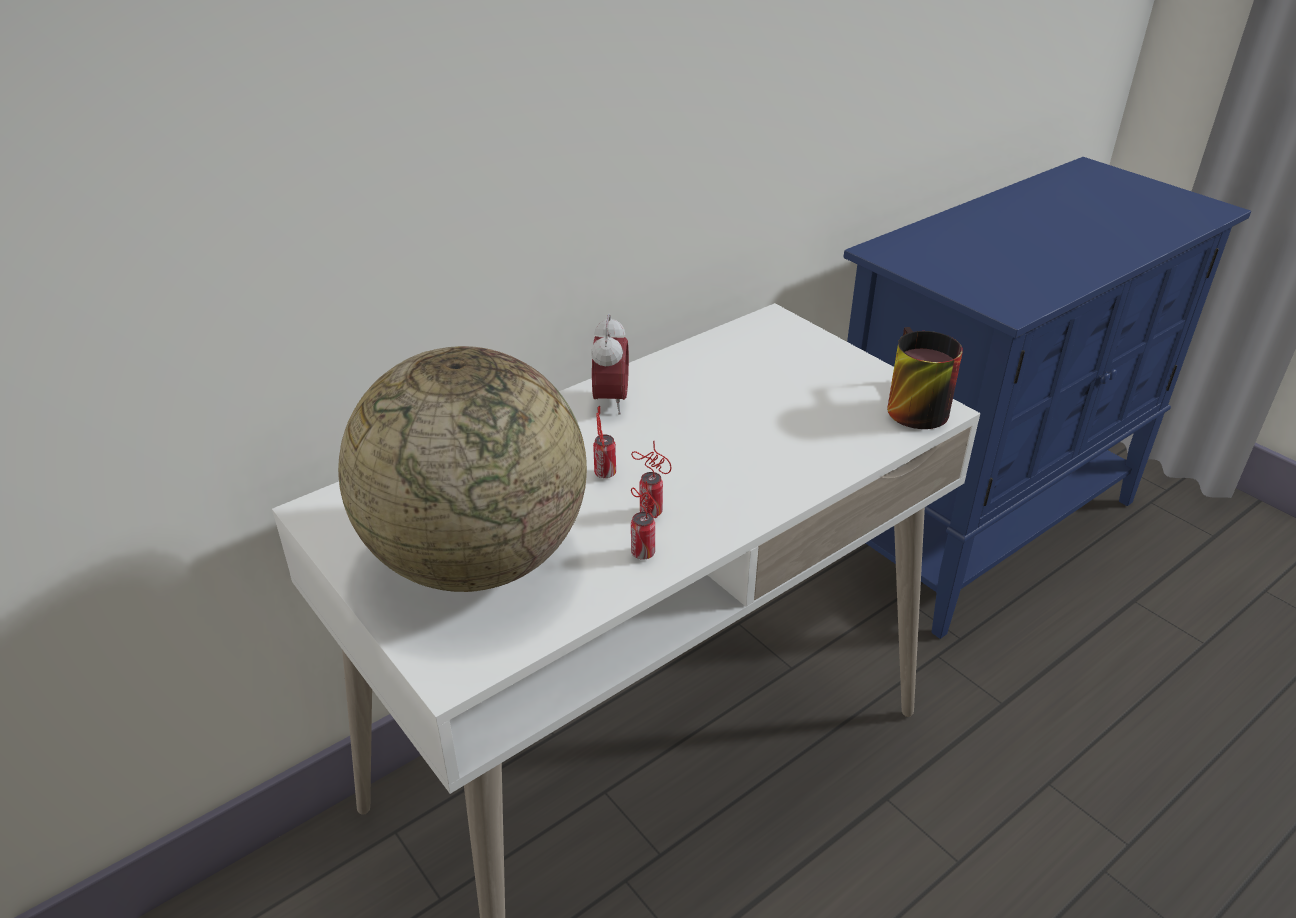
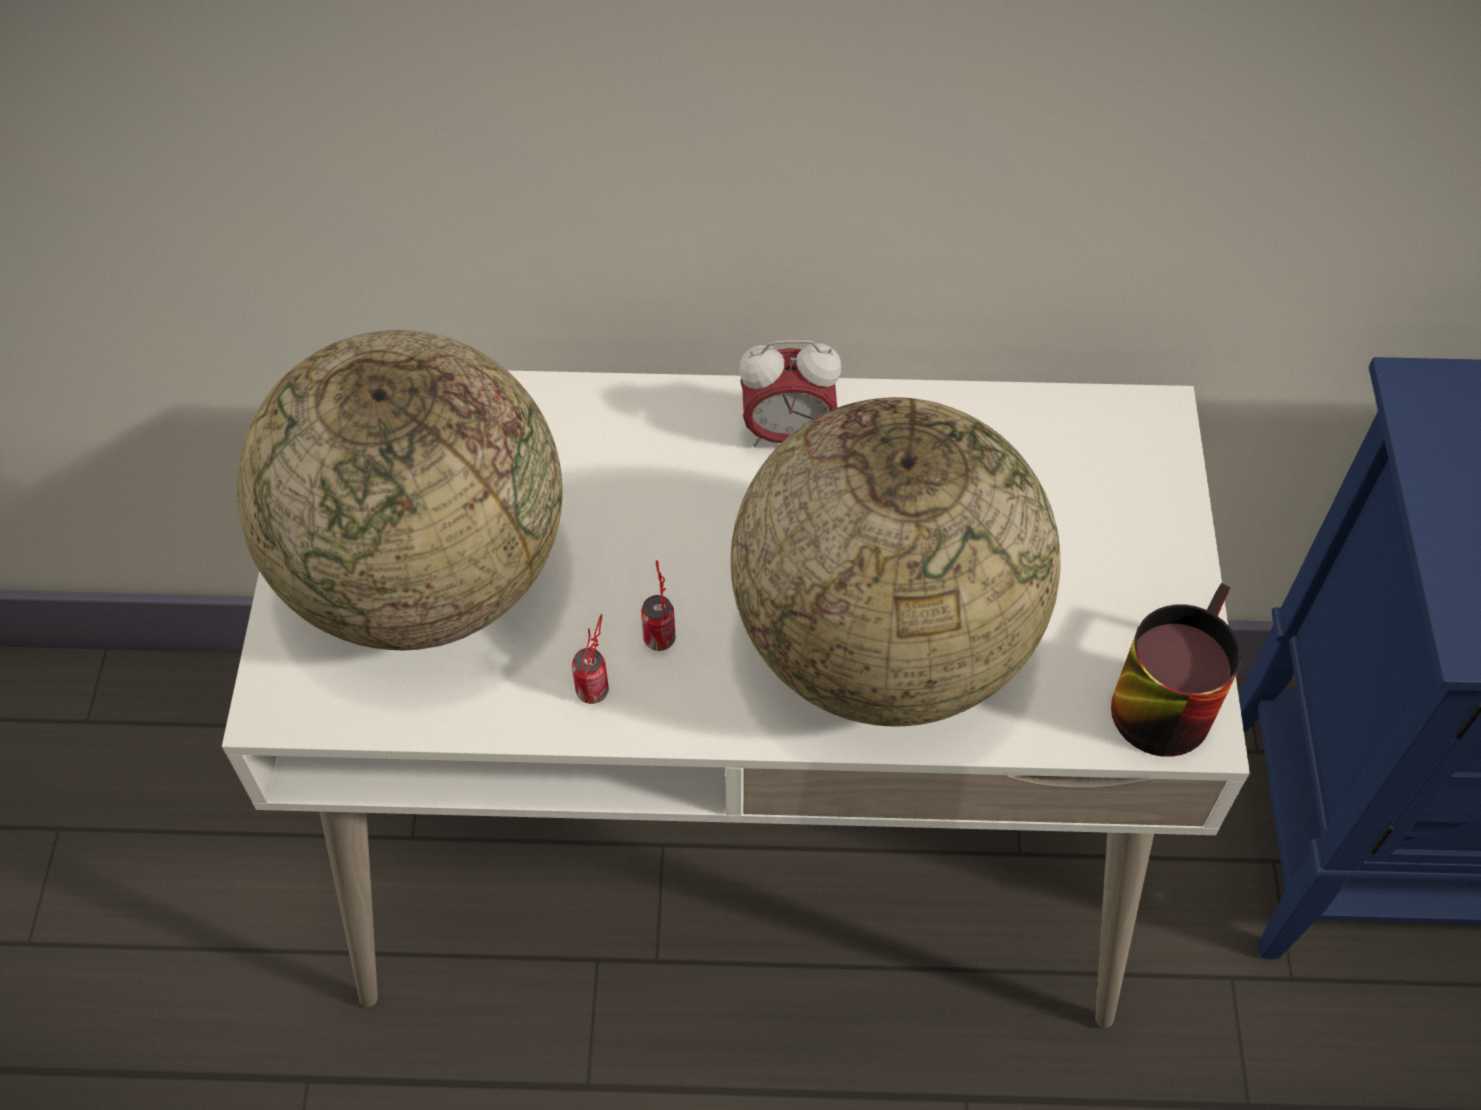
camera: 40 degrees right, 20 degrees up
(605, 475) = (665, 549): can -> none
(611, 401) = (787, 433): alarm clock -> alarm clock turned 45 degrees clockwise
(766, 454) = (882, 645): none -> globe

